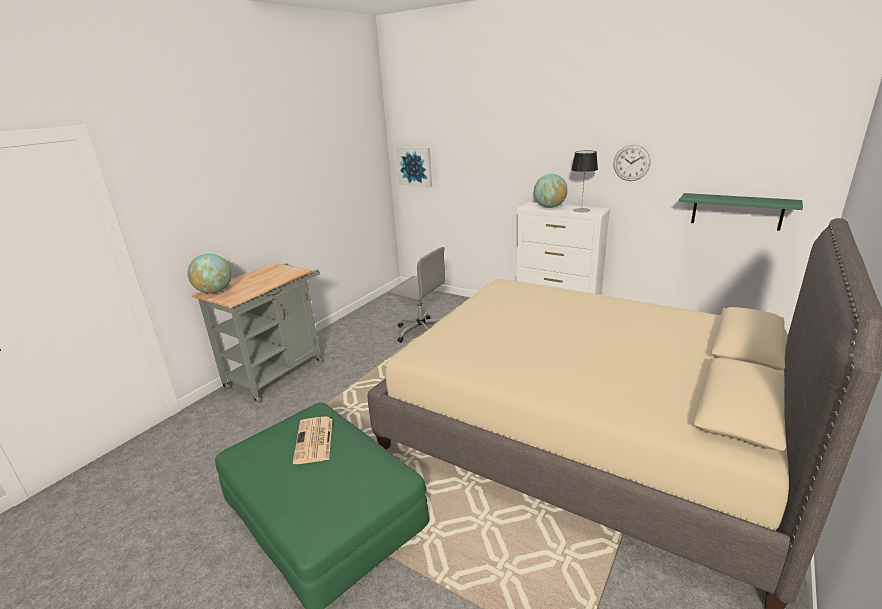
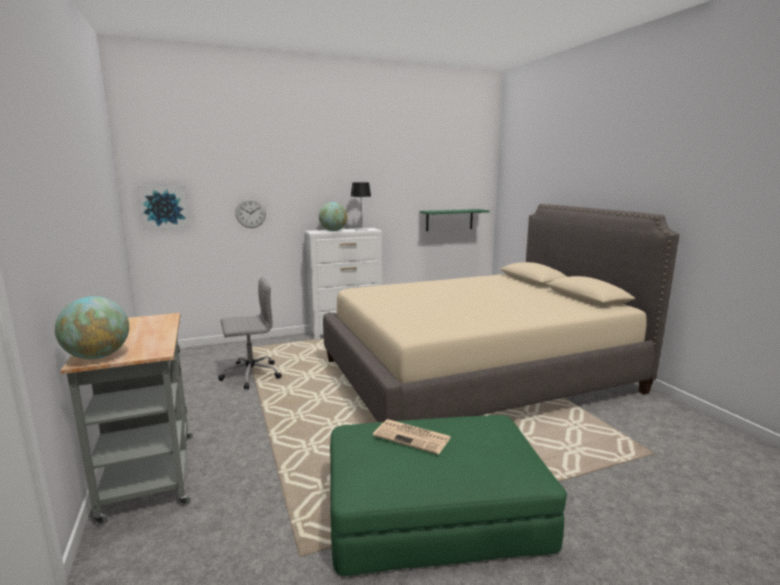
camera: 55 degrees left, 10 degrees down
(631, 163) = (384, 191): wall clock -> wall clock (250, 213)

